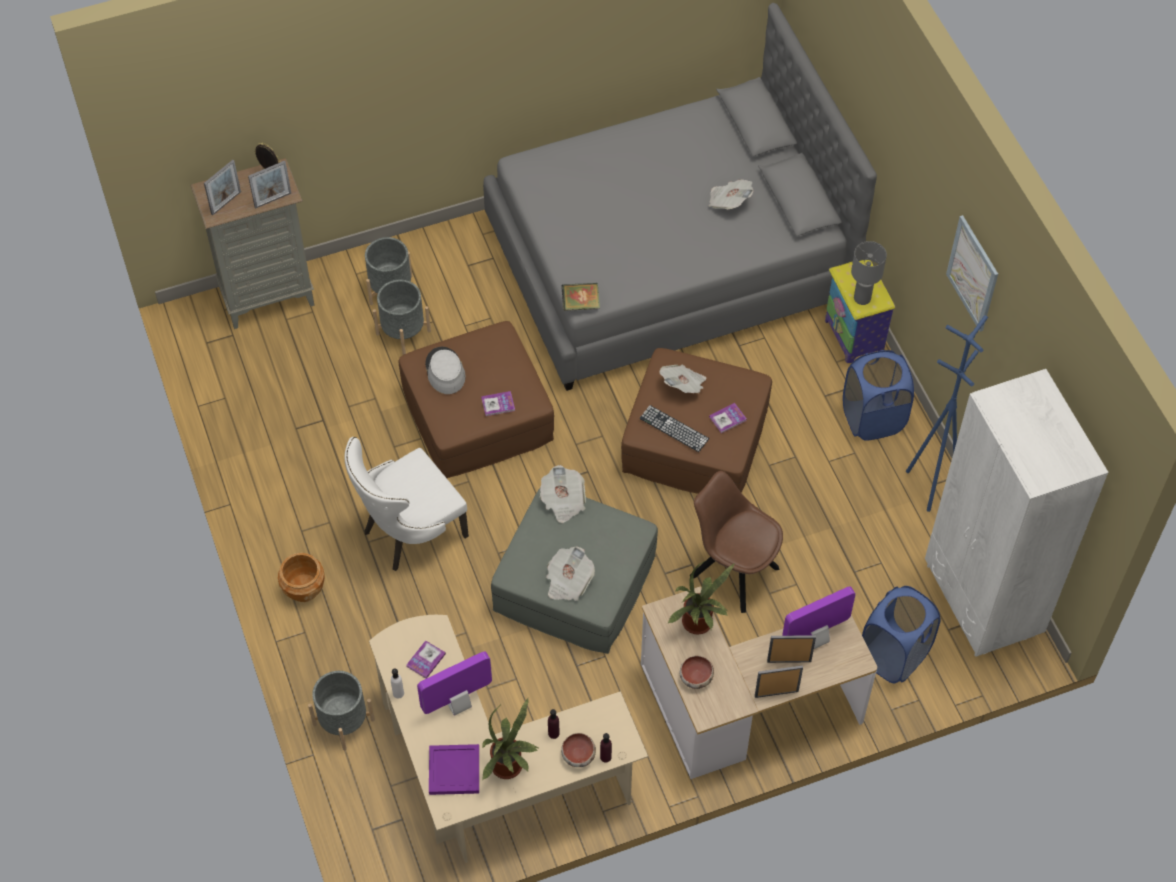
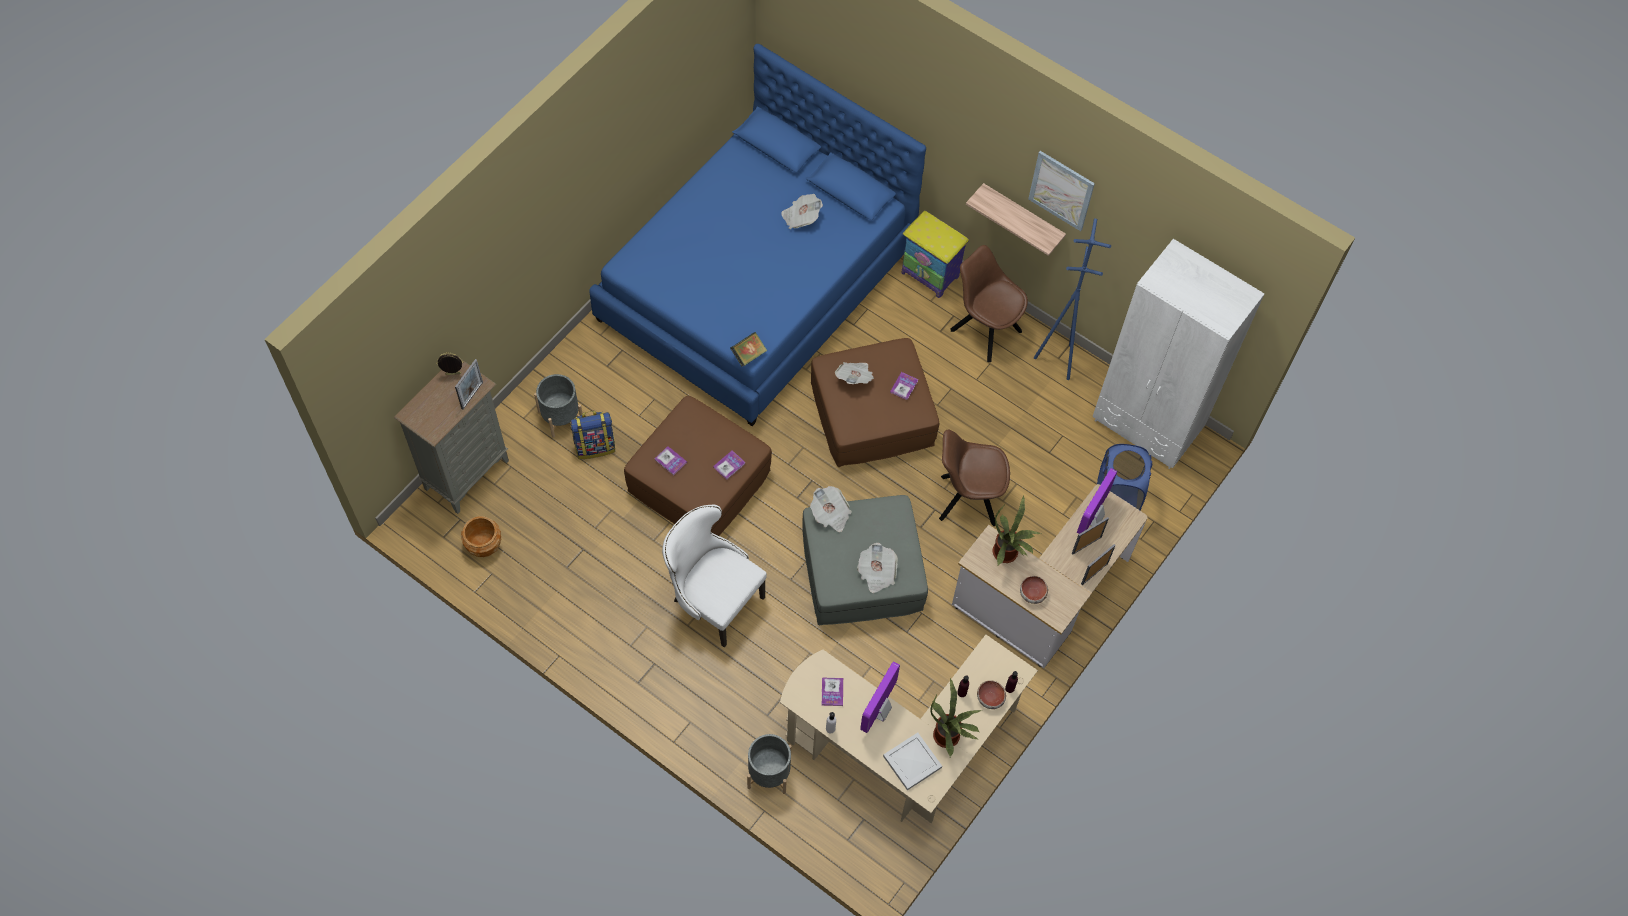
camera: 35 degrees left, 5 degrees up
(226, 203) = (435, 417): picture frame -> none
(303, 588) = (665, 689): brown planter -> brown planter (483, 545)
(403, 332) = (595, 446): grey planter -> backpack
(410, 532) = (713, 600): white chair -> white chair turned 105 degrees clockwise
(444, 371) = (670, 461): grey hat -> book
(455, 771) = (913, 762): purple tray -> white tray
(669, 260) = (756, 284): grey bed -> blue bed
(674, 428) = (871, 415): keyboard -> none
(862, 298) = (942, 244): grey table lamp -> none
(873, 418) = (985, 330): blue laundry basket -> brown chair
(941, 296) = (1022, 217): none -> shelf

